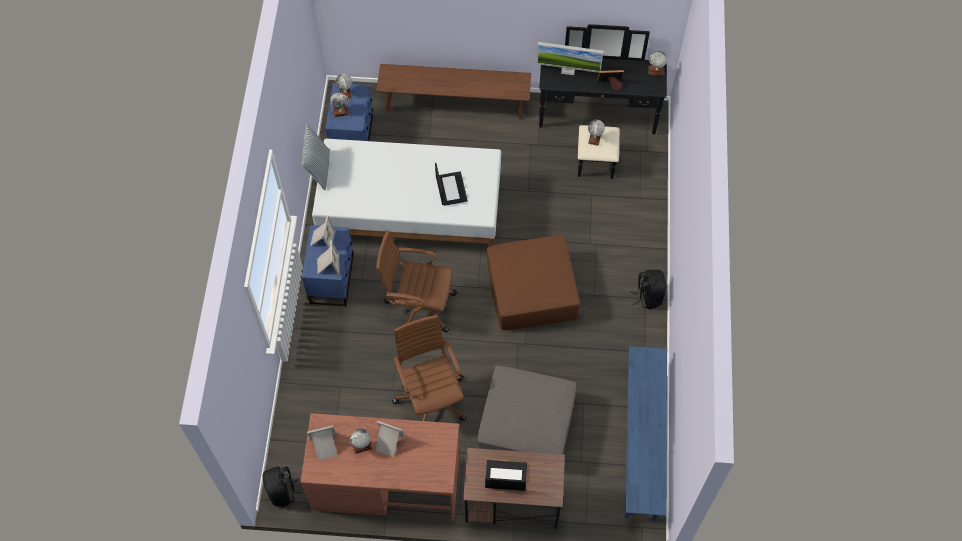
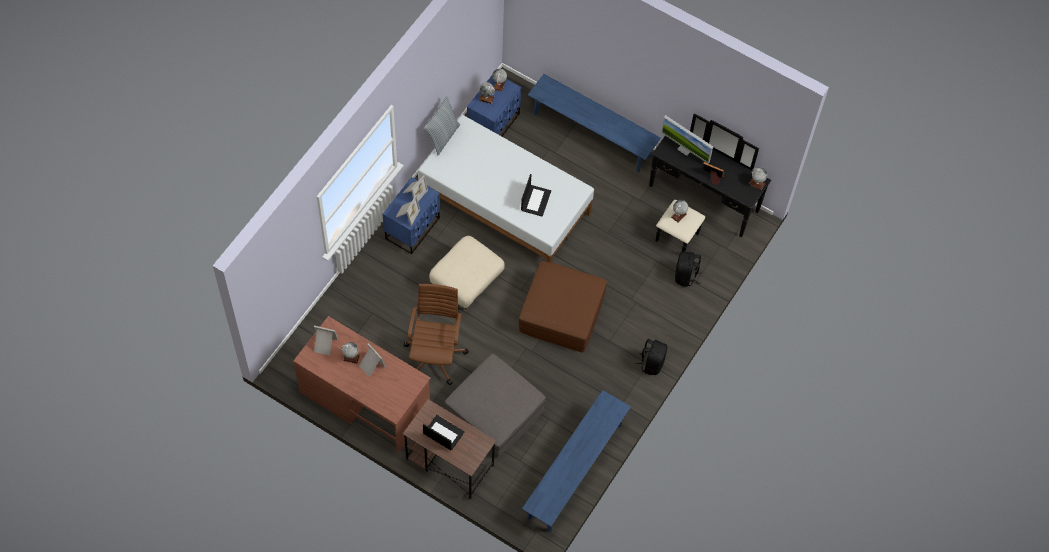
camera: 25 degrees right, 0 degrees up
(283, 492) = (286, 368): black backpack -> black backpack (685, 276)
(419, 306) = (466, 282): brown office chair -> beige ottoman
(454, 104) = (591, 134): brown bench -> blue bench

